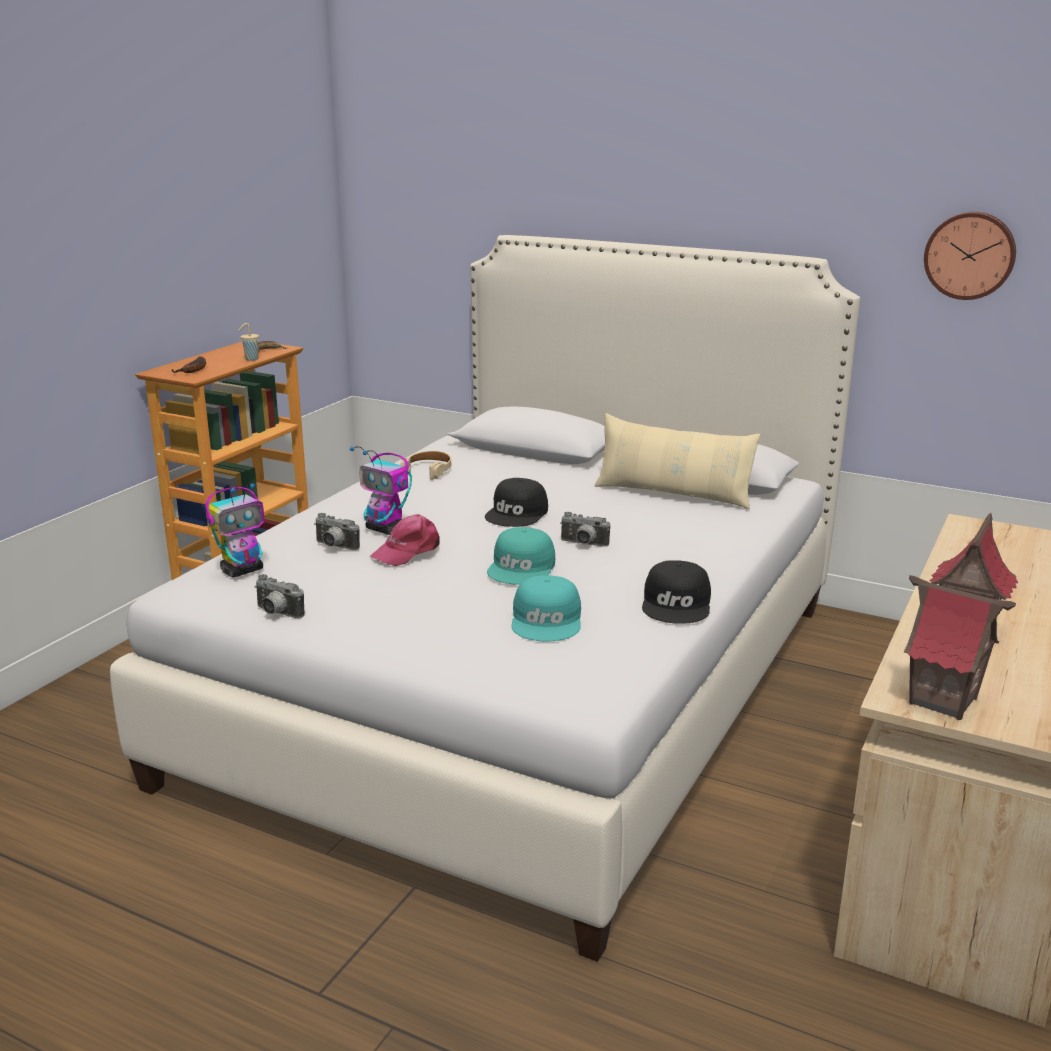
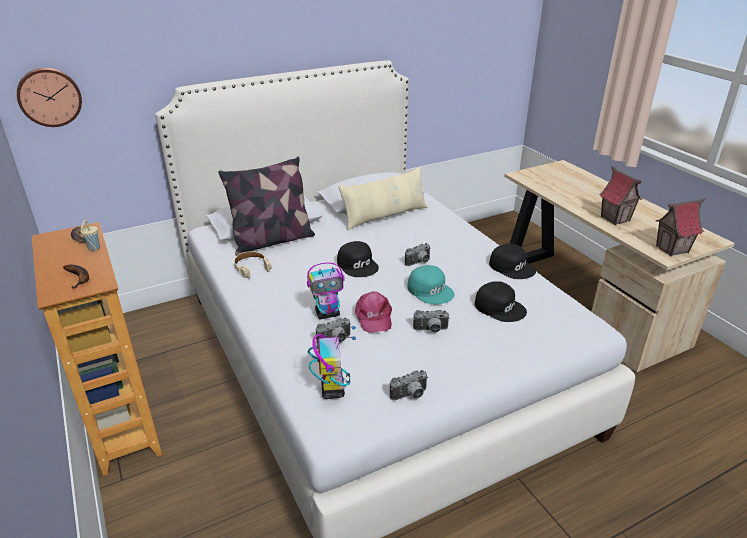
camera: 55 degrees left, 10 degrees up
(427, 591) = (431, 330): none -> camera
(501, 461) = (272, 241): none -> pillow
(548, 620) = (500, 307): turquoise cap -> black cap
(970, 255) = (445, 44): wall clock -> wall clock (49, 97)

